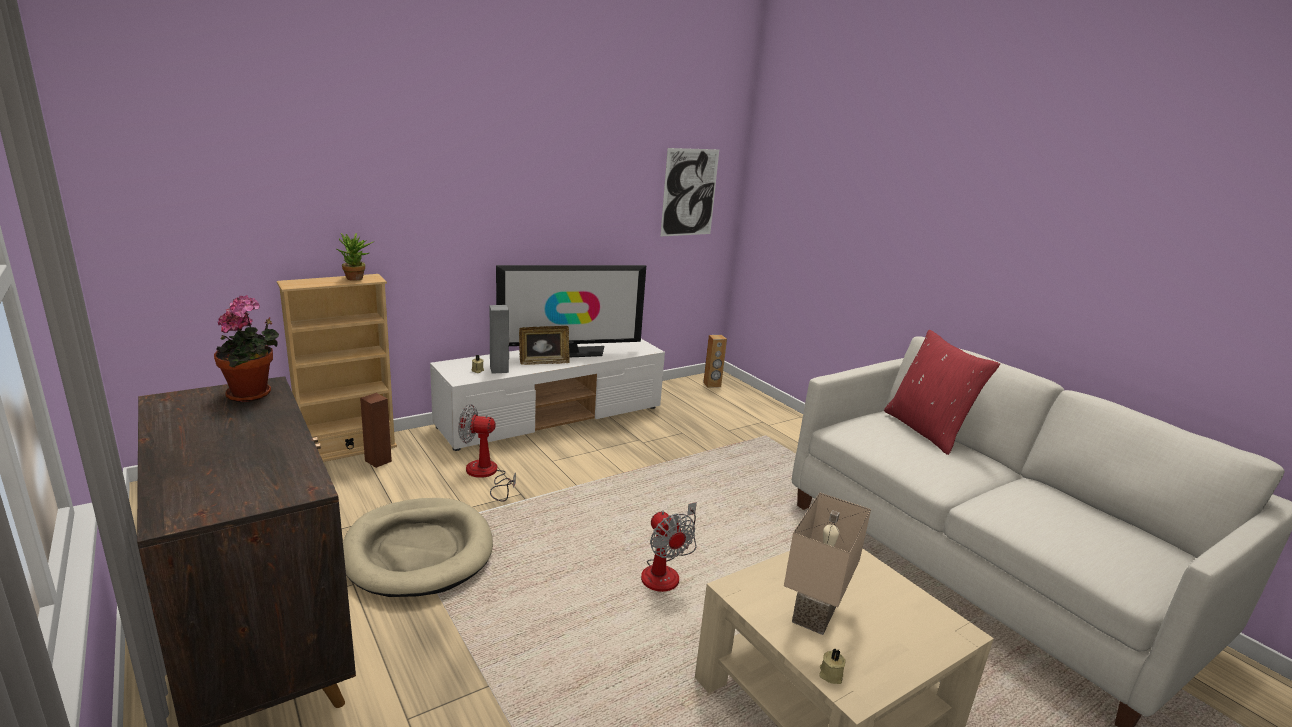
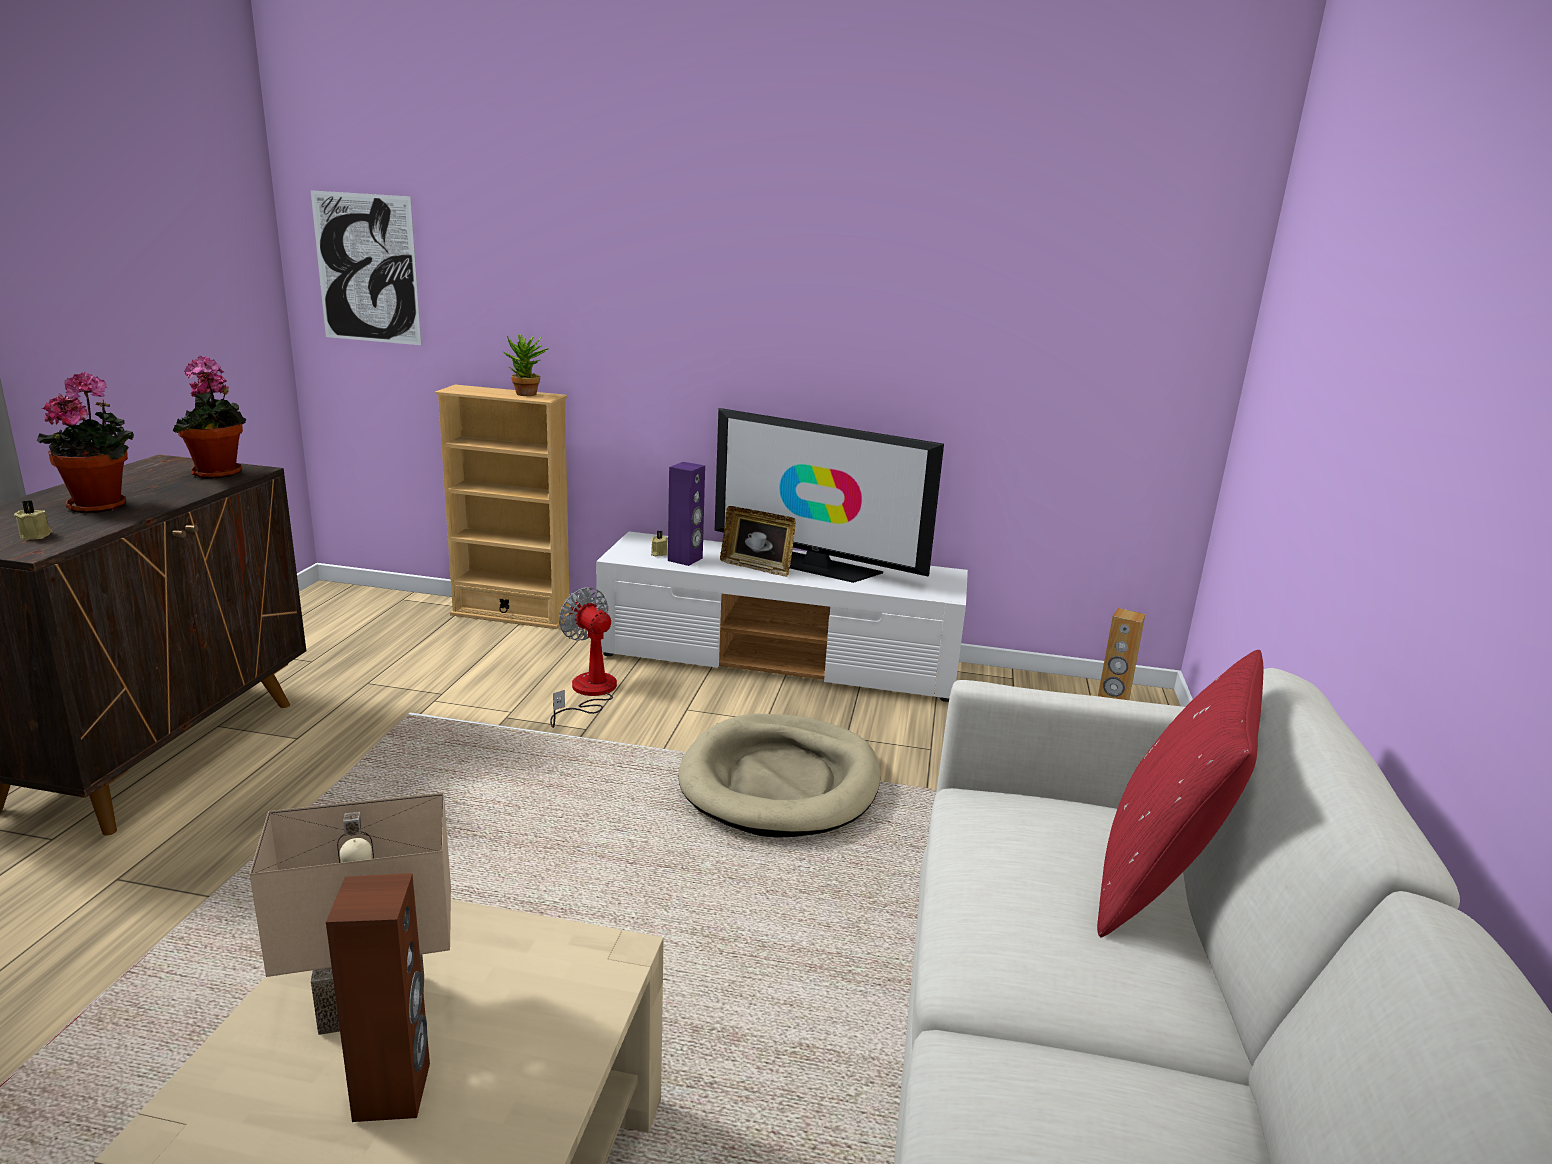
camera: 45 degrees right, 0 degrees up
(241, 444) = (102, 505): none -> potted plant
(378, 461) = (517, 636): brown speaker -> brown speaker (393, 1091)
(419, 551) = (393, 737): beige dog bed -> beige dog bed (780, 782)
(499, 369) = (685, 559): grey speaker -> purple speaker
(666, 571) = (578, 901): fan -> none
(689, 192) = (1109, 333): picture -> picture (367, 269)
(830, 674) = (211, 1082): beige candle -> beige candle (36, 535)

